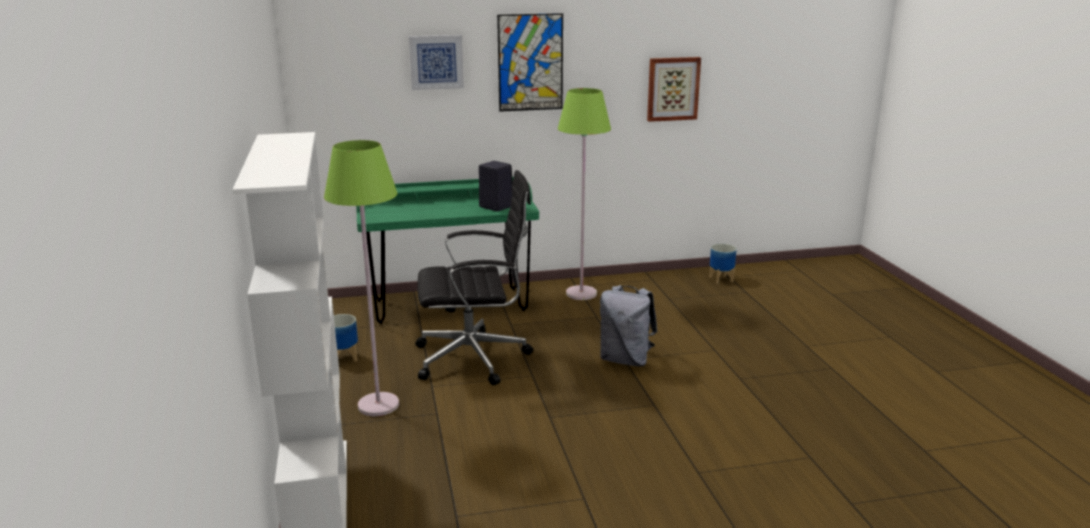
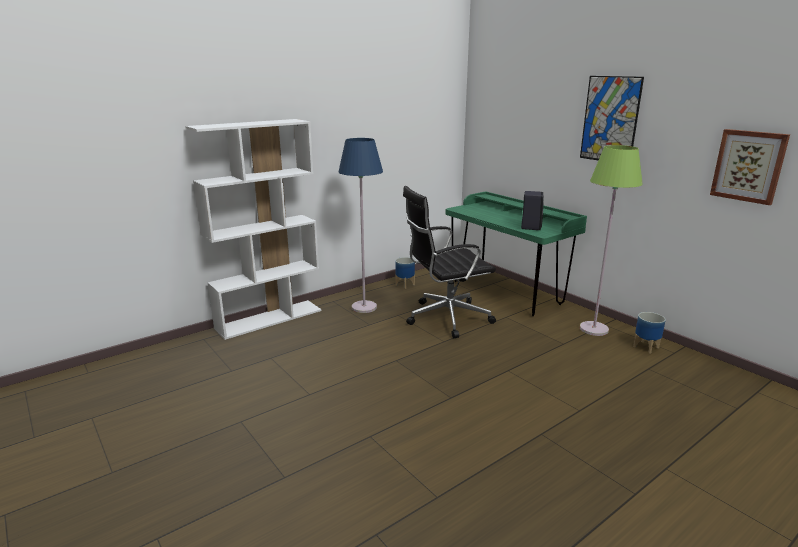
camera: 65 degrees right, 0 degrees up
(379, 405) = (364, 307): green floor lamp -> blue floor lamp
(436, 62) = (544, 111): picture -> none
(475, 358) = (446, 318): black office chair -> black office chair turned 105 degrees clockwise
(626, 360) = (508, 371): grey backpack -> none
(720, 279) = (741, 388): planter -> planter (646, 347)

